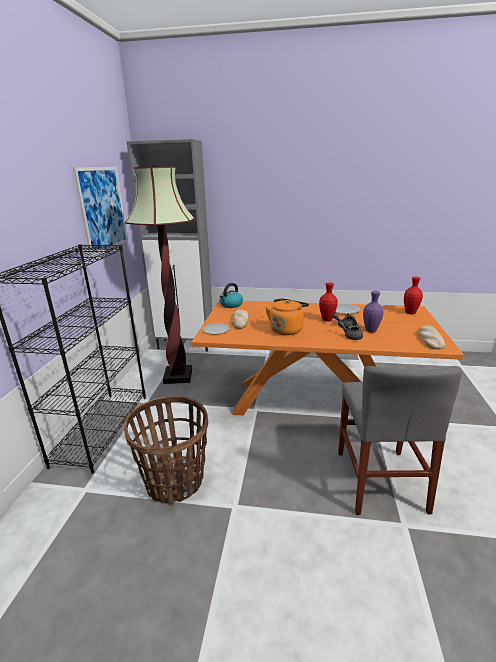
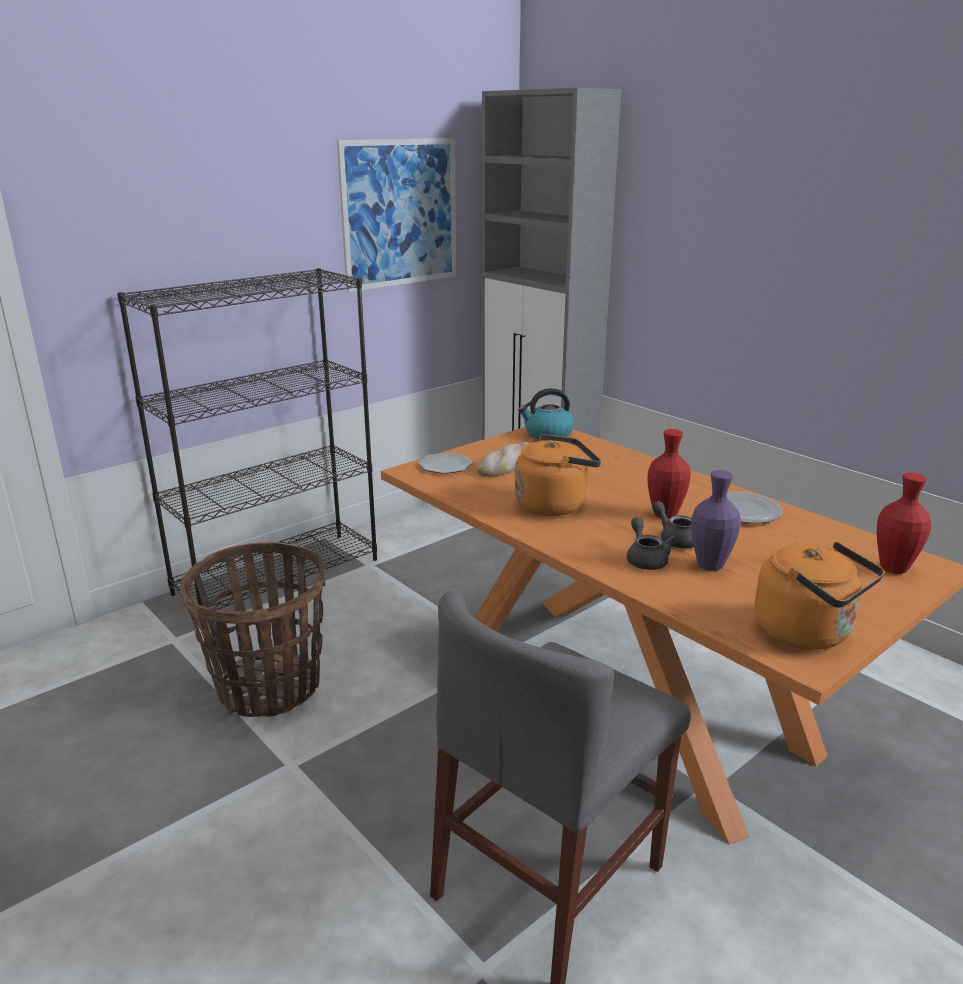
camera: 40 degrees right, 0 degrees up
(178, 376) = (461, 547): floor lamp -> none
(430, 339) = (808, 633): bread -> orange kettle

